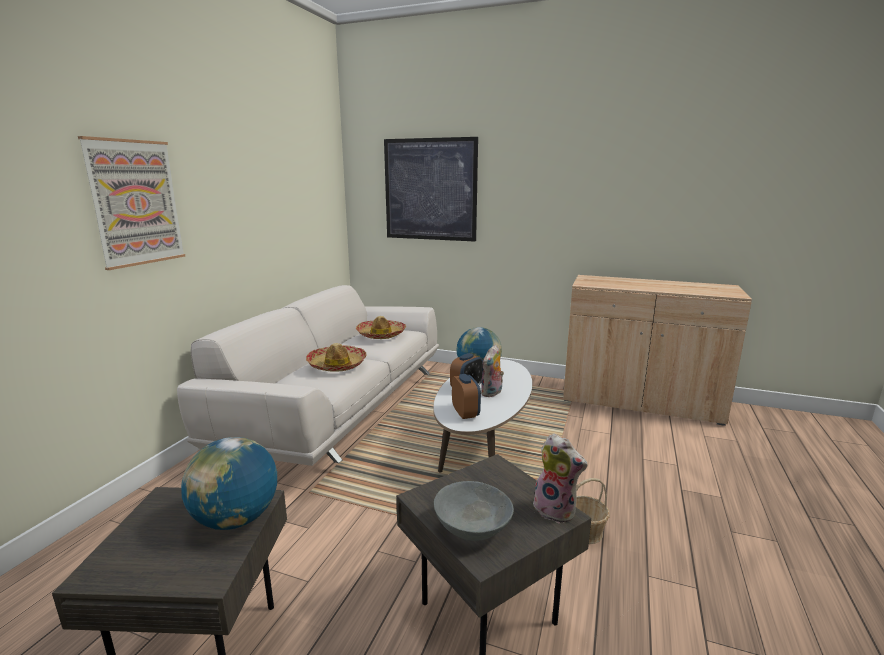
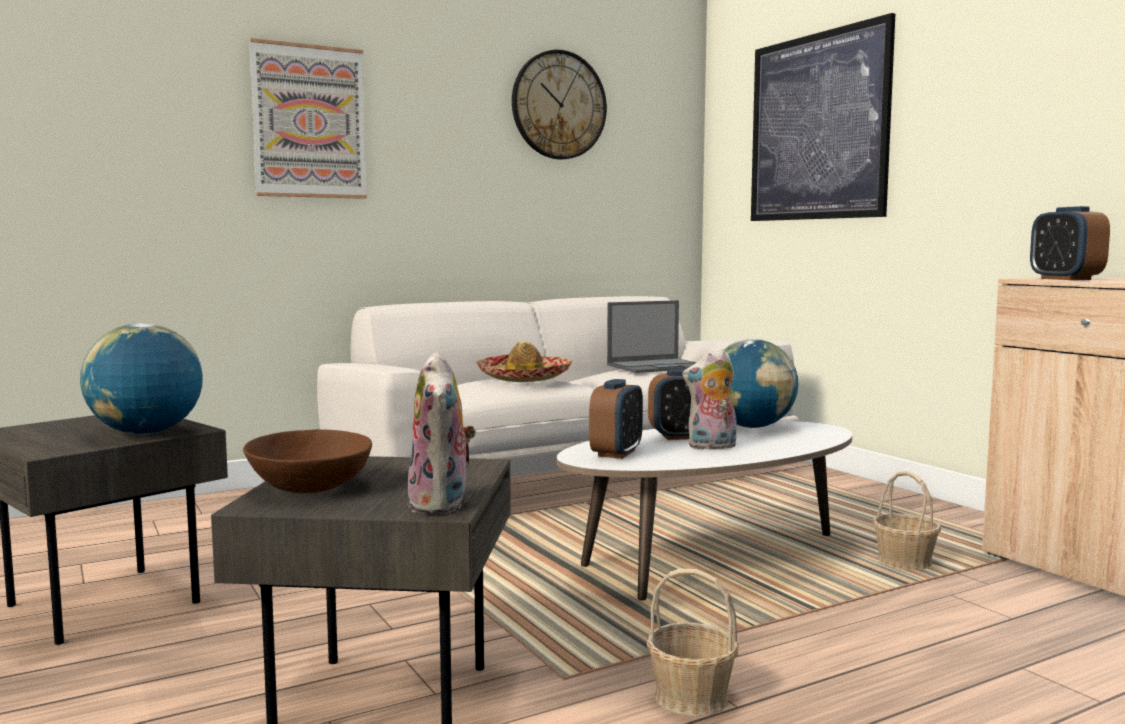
camera: 40 degrees right, 10 degrees down
(281, 172) = (558, 105): none -> wall clock
(381, 335) = (657, 366): hat -> laptop
(471, 528) = (309, 488): grey bowl -> brown bowl
(546, 416) = (904, 563): none -> basket
(596, 284) = (1065, 279): none -> alarm clock

